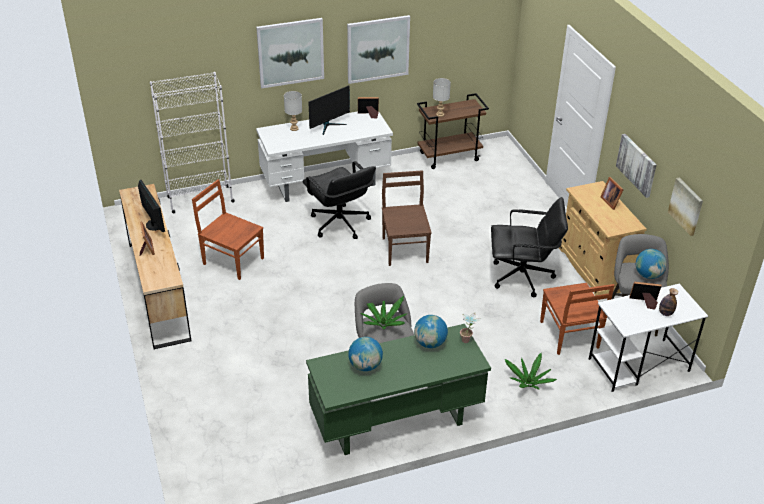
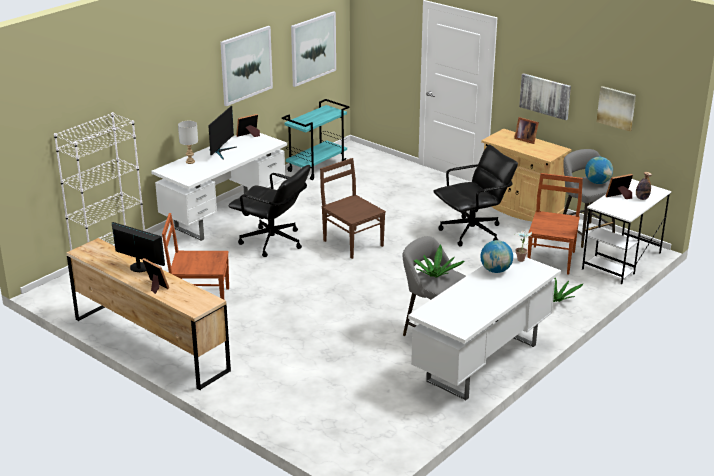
camera: 30 degrees left, 10 degrees down
(290, 52) = (175, 80): picture -> picture (313, 48)
(365, 366) = (462, 302): globe -> none
(396, 423) = (482, 363): green desk -> white desk
(440, 114) = (309, 122): grey table lamp -> none
(449, 156) = (317, 167): brown cart -> turquoise cart
(569, 335) = (551, 259): brown chair -> brown chair turned 120 degrees counterclockwise

